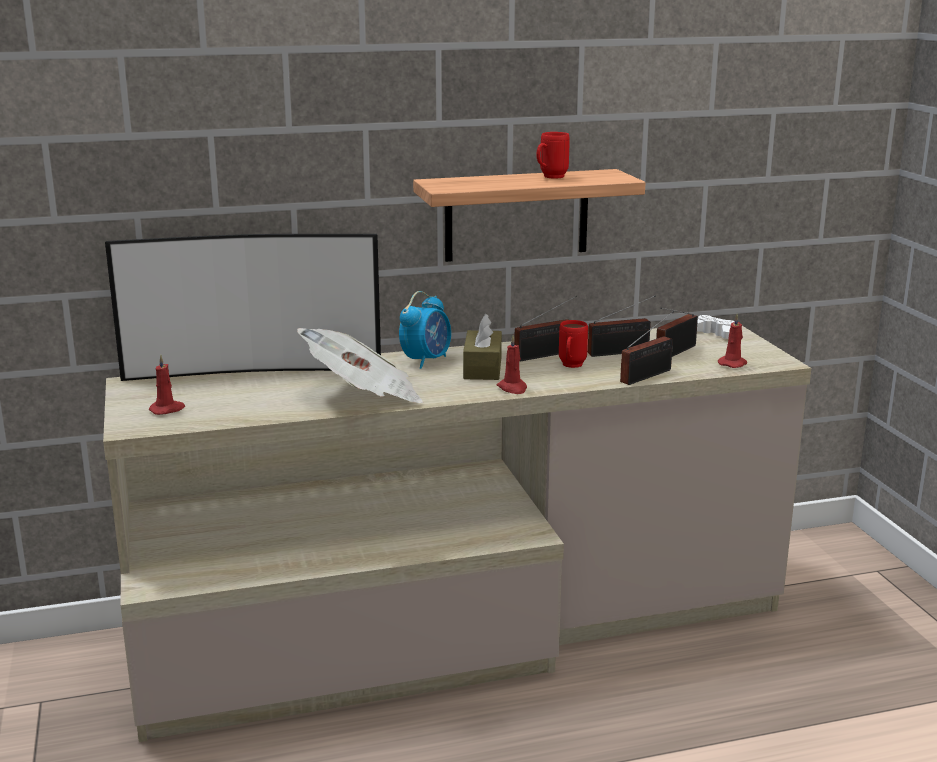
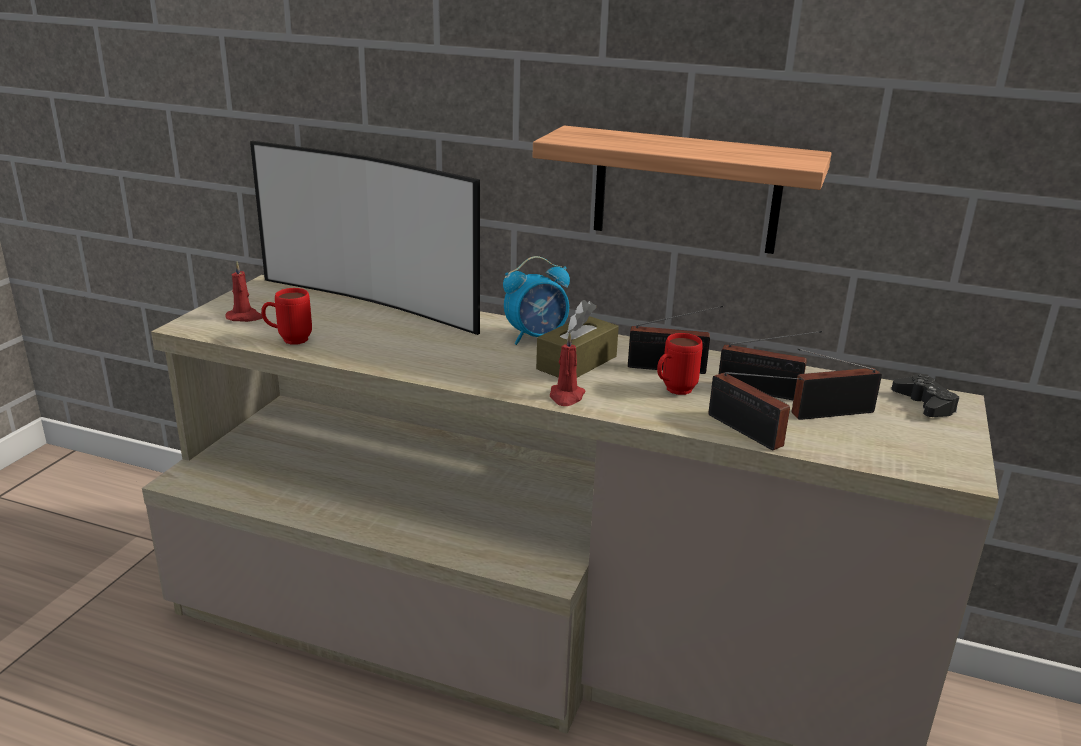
camera: 35 degrees right, 5 degrees up
(364, 396) = (413, 357): newspaper -> none
(550, 177) = (713, 147): red mug -> red mug (288, 340)
(649, 375) = (748, 433): radio -> radio turned 60 degrees clockwise
(713, 333) = (924, 404): white game controller -> black game controller
(733, 363) = (886, 454): red candle -> none

